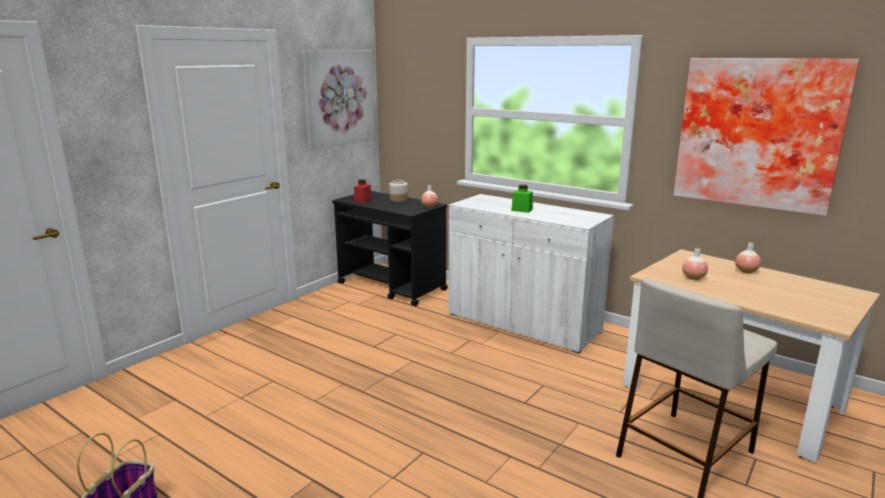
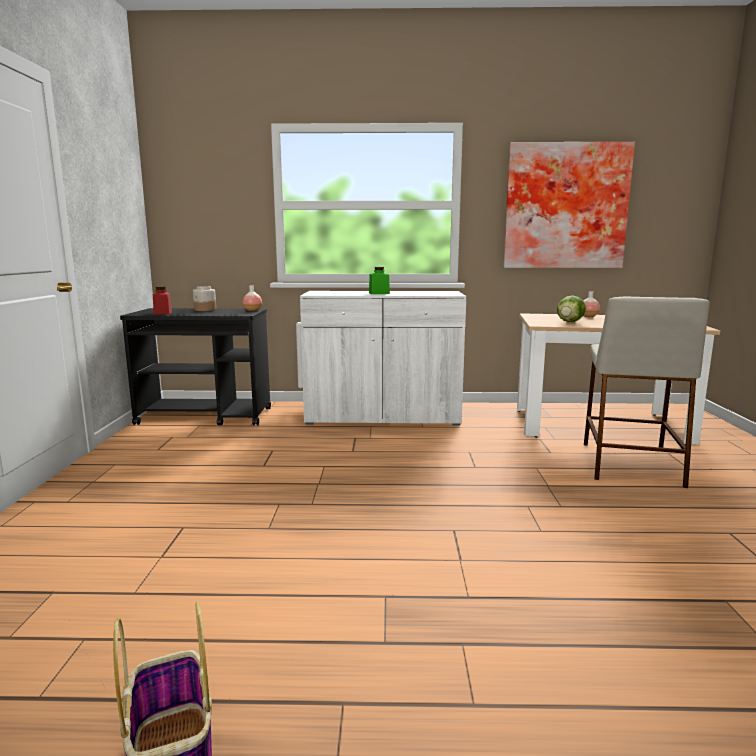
camera: 35 degrees left, 5 degrees down
(339, 97) = (114, 185): picture -> none
(693, 277) = (569, 322): vase -> lettuce

